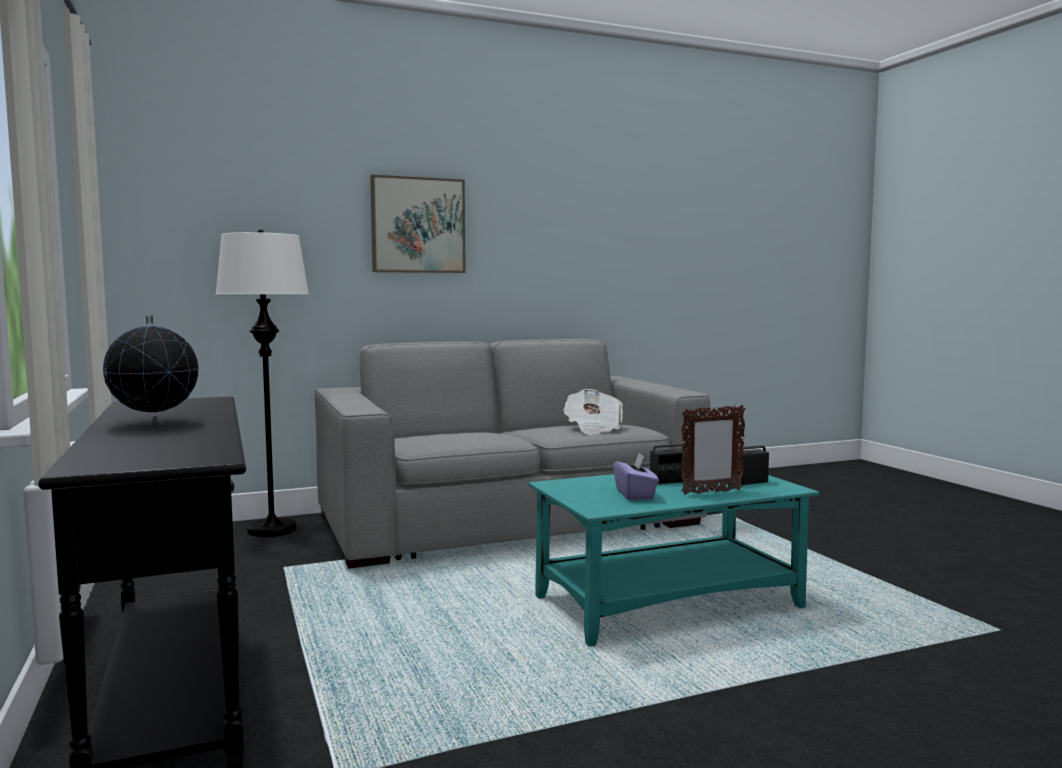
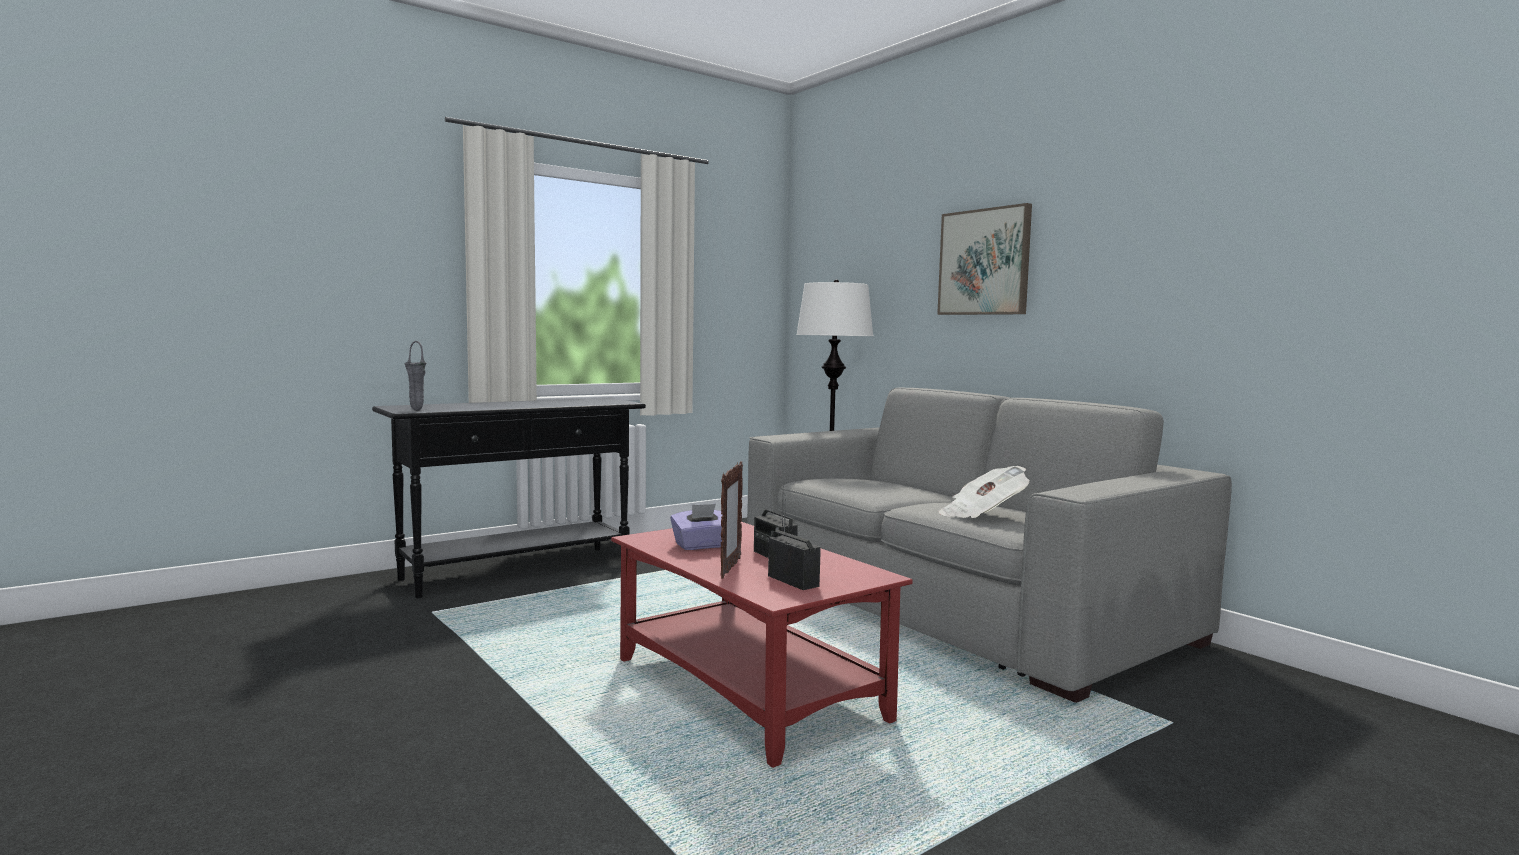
camera: 75 degrees right, 0 degrees up
(155, 424) = (517, 403): globe -> none
(206, 455) = (415, 410): none -> grey vase
(669, 602) = (749, 689): turquoise coffee table -> red coffee table
(711, 492) = (730, 568): picture frame -> picture frame turned 135 degrees counterclockwise

